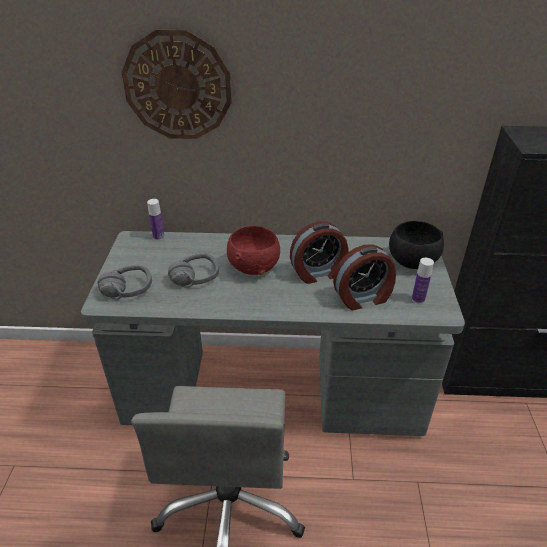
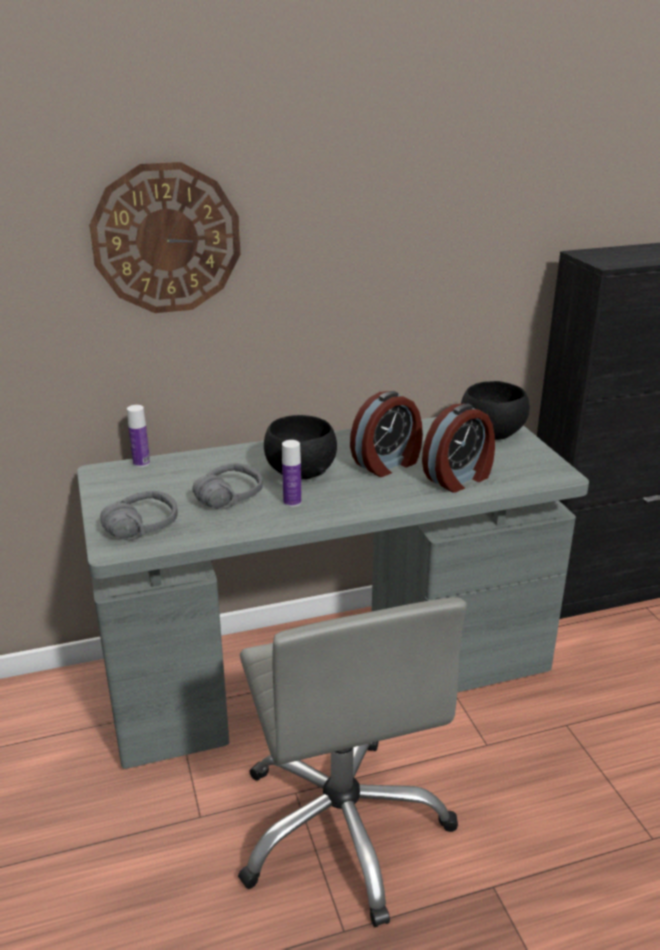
camera: 20 degrees left, 10 degrees down
(254, 267) = (301, 472): red bowl -> black bowl
(418, 299) = (523, 468): bottle -> bottle (292, 502)

